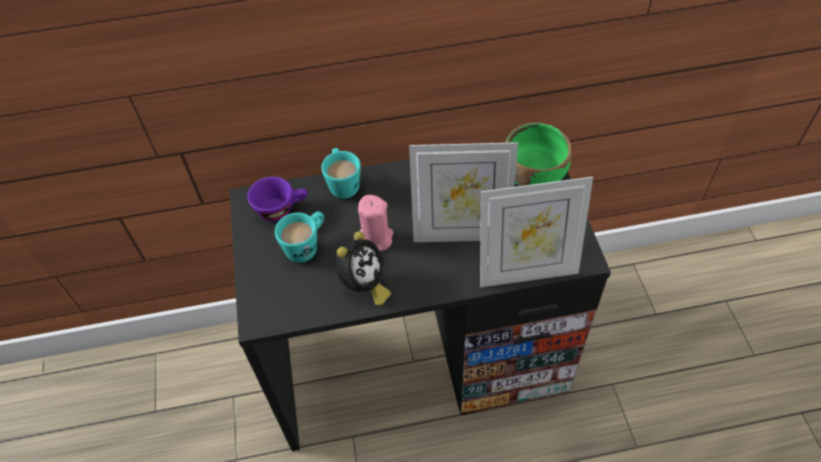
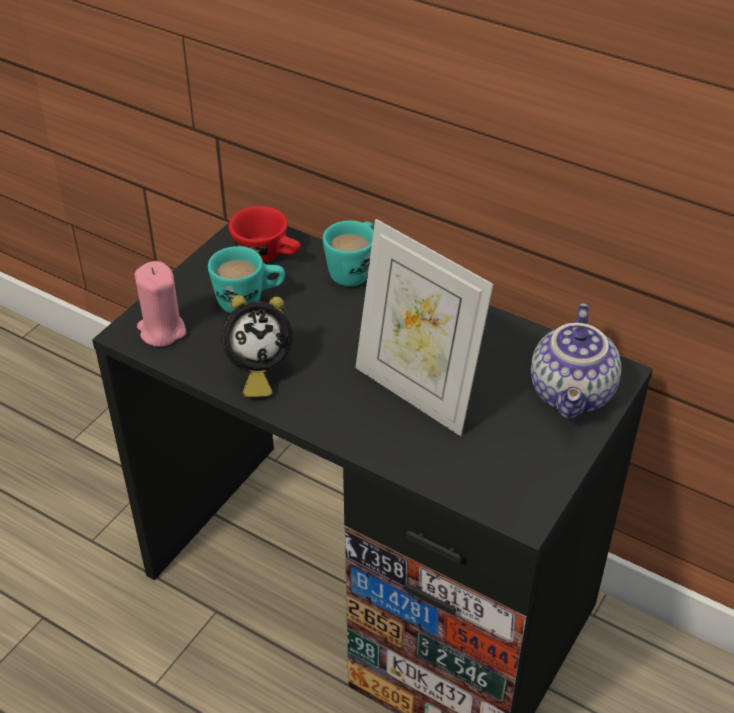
camera: 40 degrees right, 10 degrees down
(281, 209) = (268, 255): purple cup -> red cup
(375, 238) = (321, 339): pink candle -> pink candle (162, 331)
(527, 271) = (439, 478): picture frame -> none
(534, 176) = (573, 394): green bowl -> teapot

